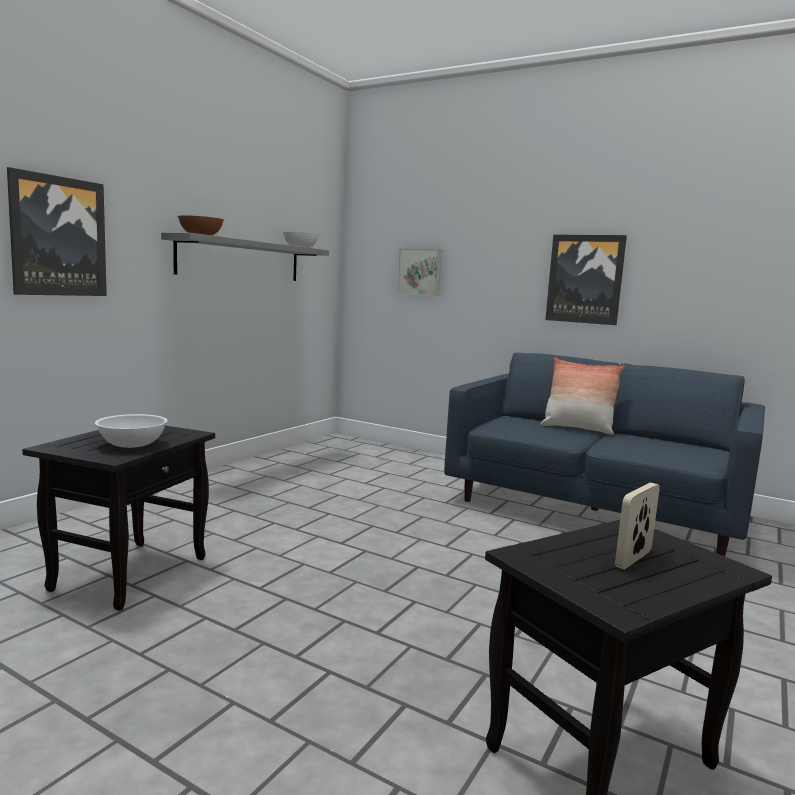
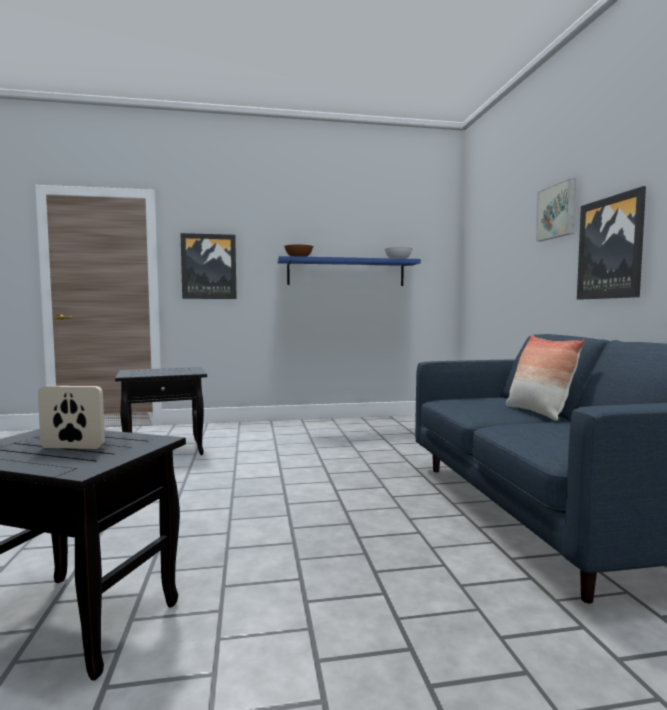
camera: 50 degrees right, 5 degrees down
(132, 444) = (154, 373): white bowl -> none
(241, 260) = (346, 272): grey shelf -> blue shelf
(420, 272) = (498, 268): picture -> picture (557, 211)

